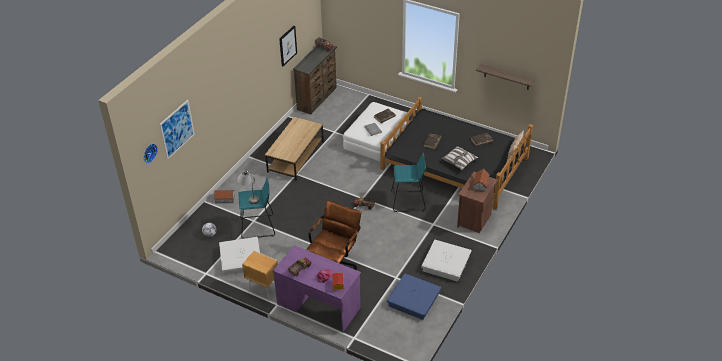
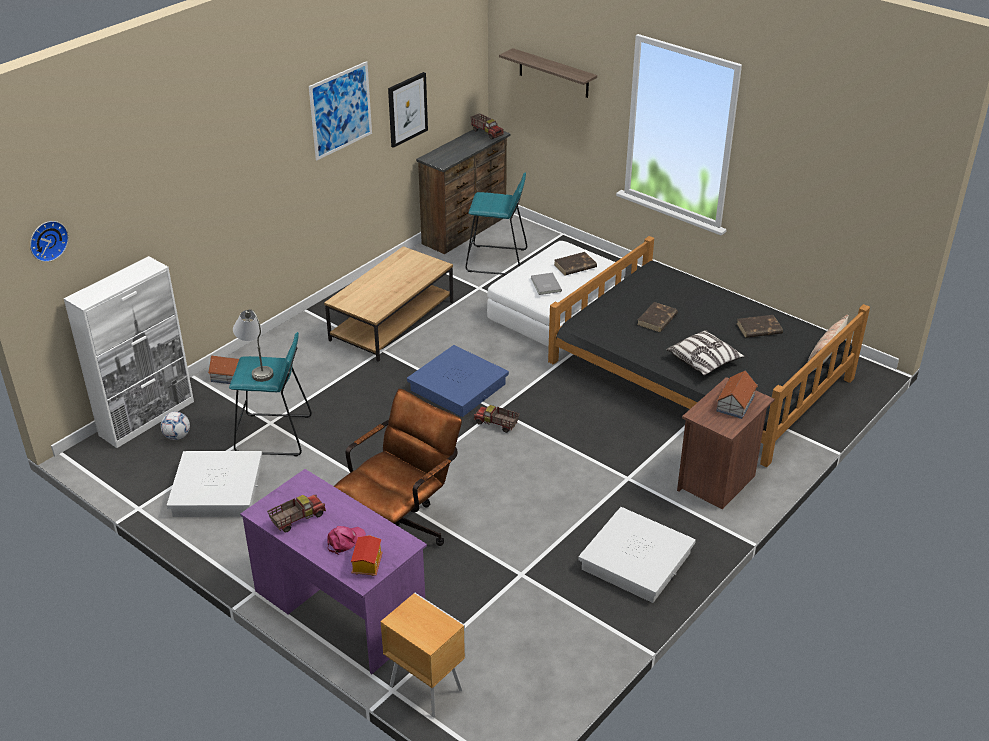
camera: 10 degrees right, 5 degrees down
(177, 129) = (124, 208): picture -> picture (340, 110)
(191, 227) = (147, 418): none -> white cabinet
(263, 289) = (238, 556): brown nightstand -> brown nightstand (425, 687)
(408, 201) = (587, 427): turquoise stool -> turquoise stool (496, 261)
(413, 300) = (546, 627): blue storage box -> blue storage box (457, 387)
(506, 77) = (826, 205): shelf -> shelf (553, 73)

